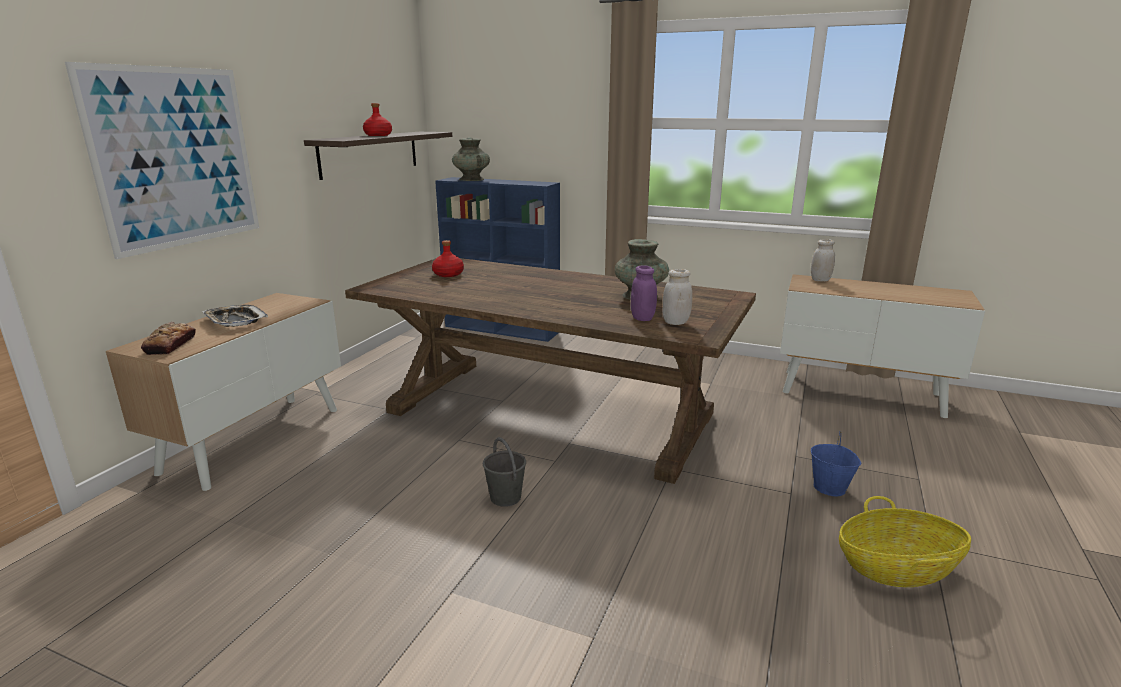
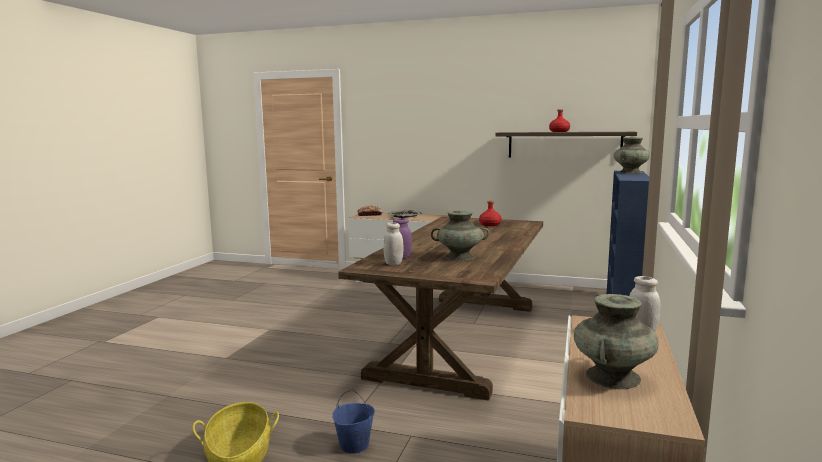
camera: 85 degrees right, 10 degrees down
(176, 158) = (416, 136): picture -> none
(505, 497) = (346, 333): grey bucket -> none
(909, 294) = (612, 377): none -> turquoise vase

